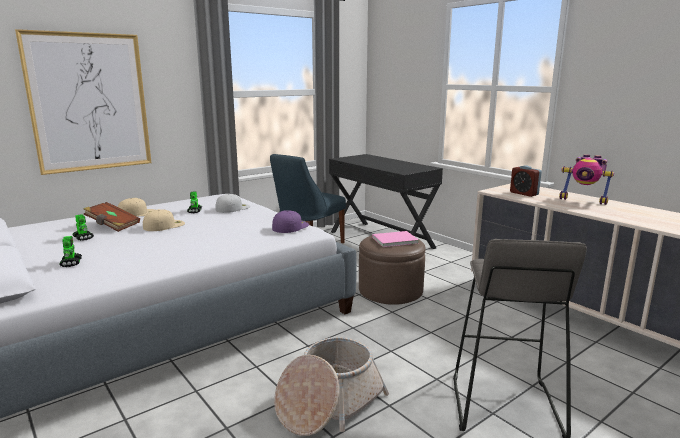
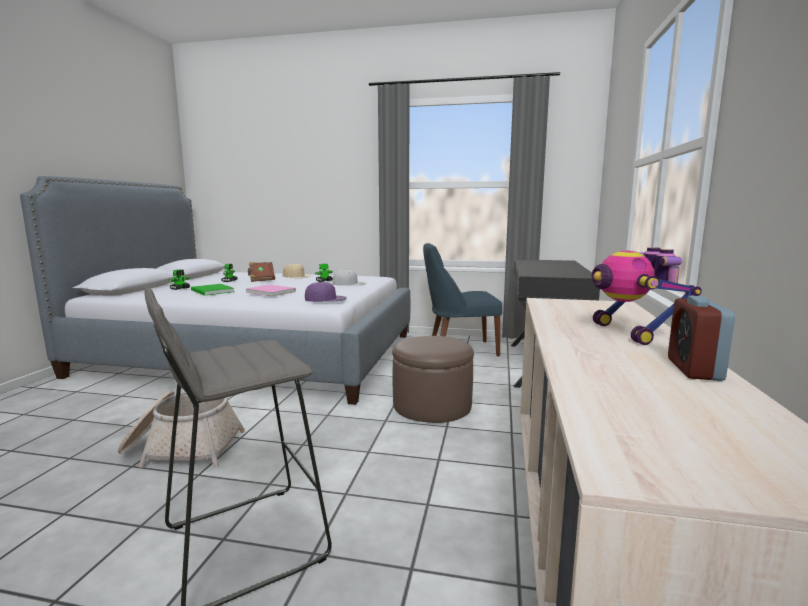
camera: 50 degrees right, 5 degrees down
(89, 102) = (299, 190): picture -> none
(137, 253) = (212, 291): none -> green book
(164, 225) = (278, 283): beige cap -> none
(393, 240) = (434, 343): pink book -> pink book (271, 291)
(524, 193) = (572, 310): alarm clock -> alarm clock (694, 369)

